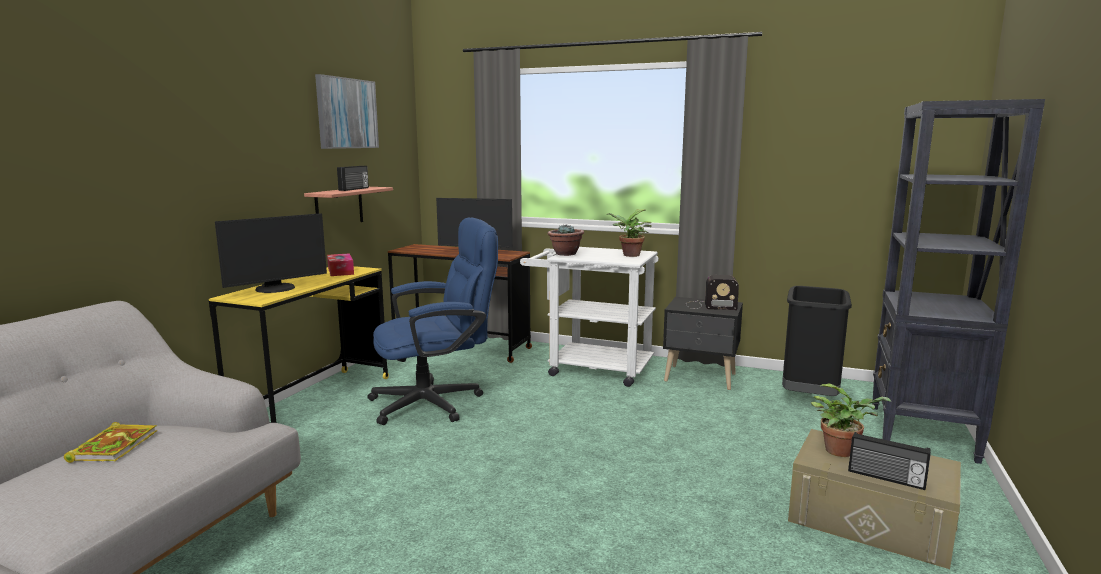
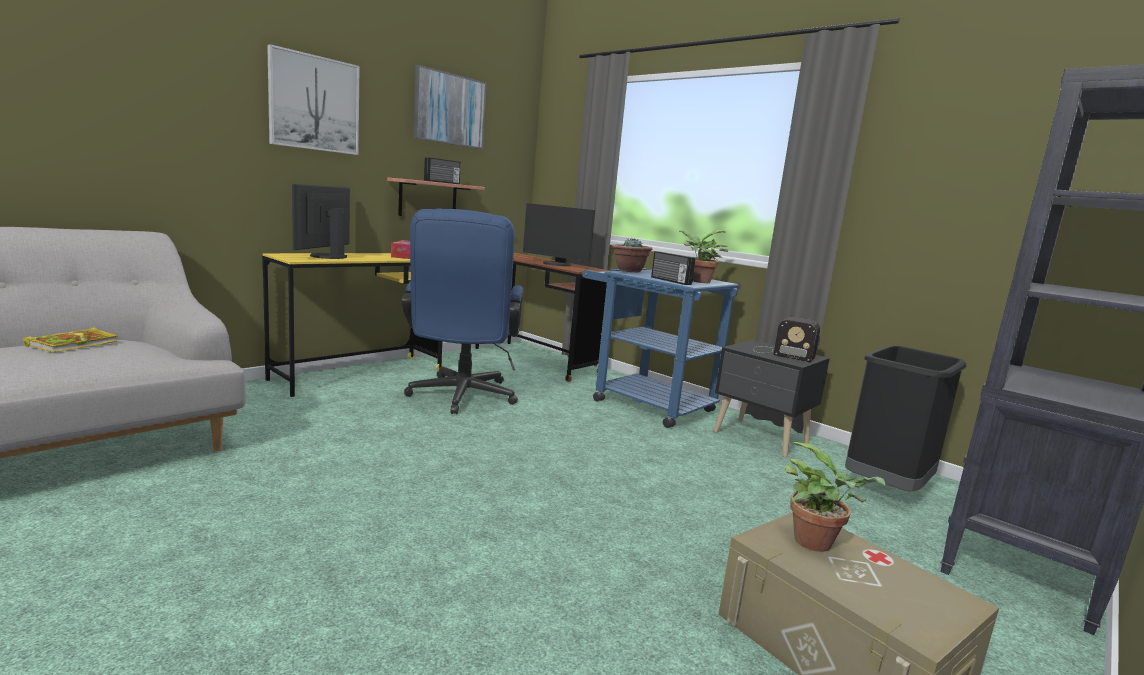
camera: 20 degrees right, 0 degrees up
(235, 130) = (314, 103): none -> picture
(276, 289) = (326, 256): monitor -> monitor turned 120 degrees clockwise
(437, 402) = (461, 398): blue office chair -> blue office chair turned 90 degrees clockwise
(590, 368) = (644, 403): white cart -> blue cart
(886, 478) = (847, 592): radio -> radio (670, 281)

